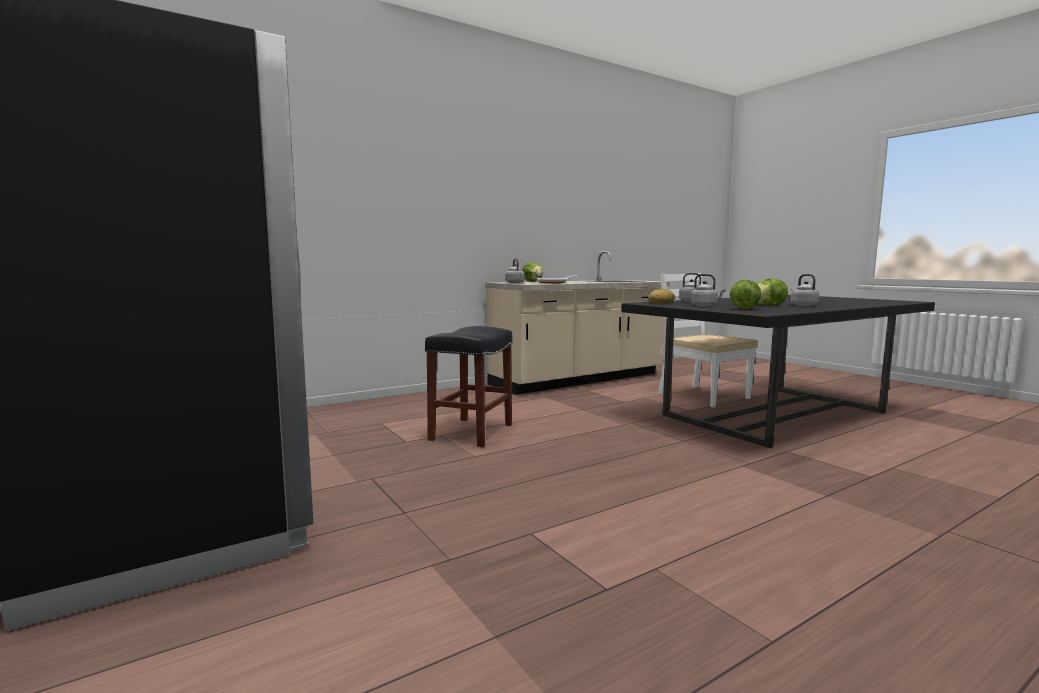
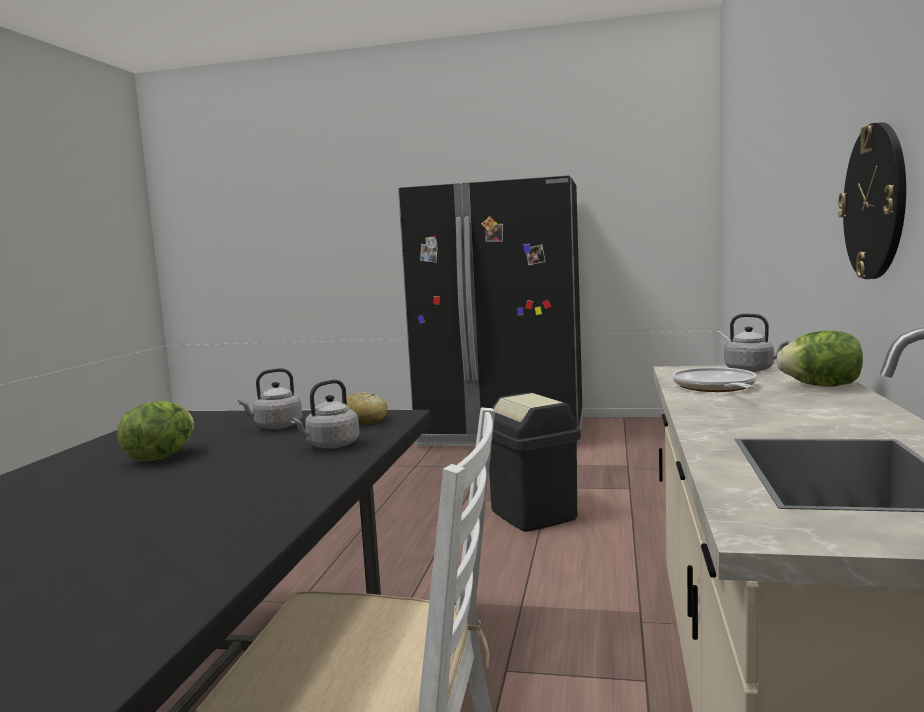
camera: 135 degrees right, 0 degrees up
(471, 432) = (534, 514): black stool -> black trash can
(517, 219) = (875, 202): none -> wall clock
(744, 308) = (203, 428): lettuce -> none
(802, 305) = (81, 478): grey kettle -> none

